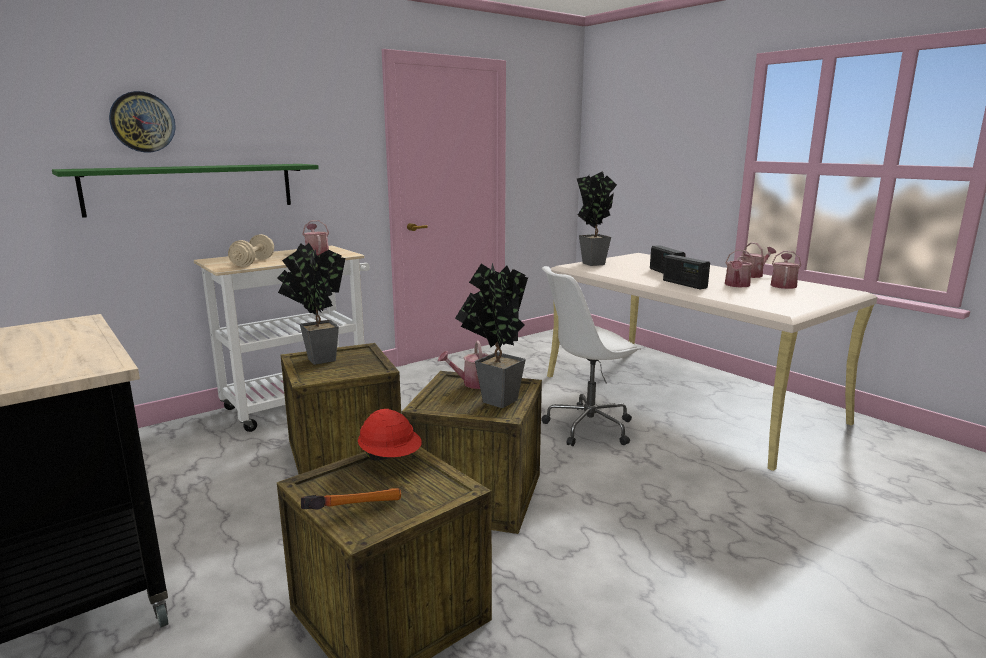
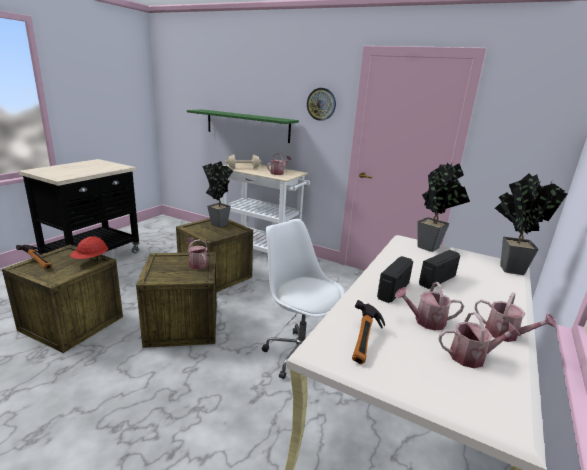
camera: 65 degrees right, 5 degrees up
(142, 122) = (232, 91): wall clock -> wall clock (321, 104)
(494, 401) = (169, 273): potted plant -> potted plant (507, 268)
(772, 301) = (367, 343): none -> hammer

